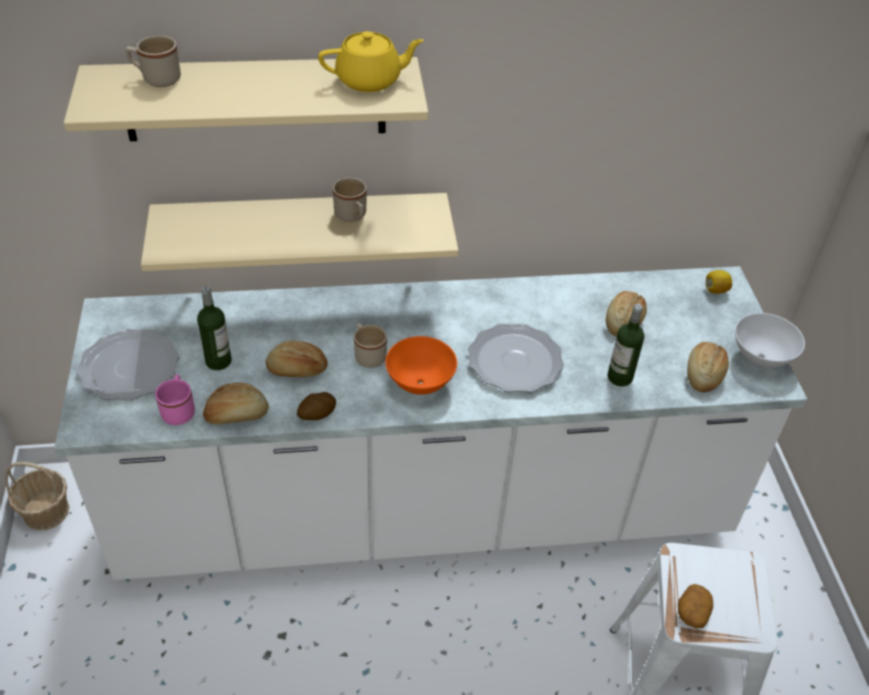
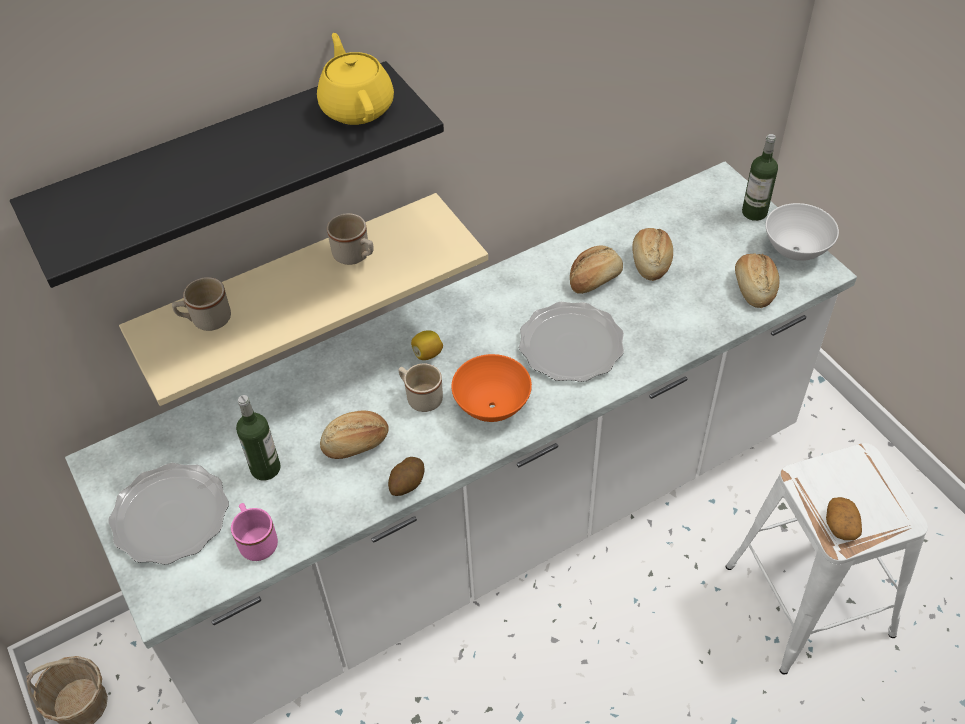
camera: 20 degrees left, 5 degrees up
(156, 78) = (116, 185): beige mug -> beige mug (206, 320)
(236, 414) = (322, 519): bread -> bread (594, 279)
(255, 99) = (219, 166): beige shelf -> black shelf
(370, 80) = (357, 107): yellow teapot -> yellow teapot turned 75 degrees counterclockwise
(620, 377) = (679, 322): bottle -> bottle (754, 212)
(715, 290) = (717, 195): lemon -> lemon (427, 354)

